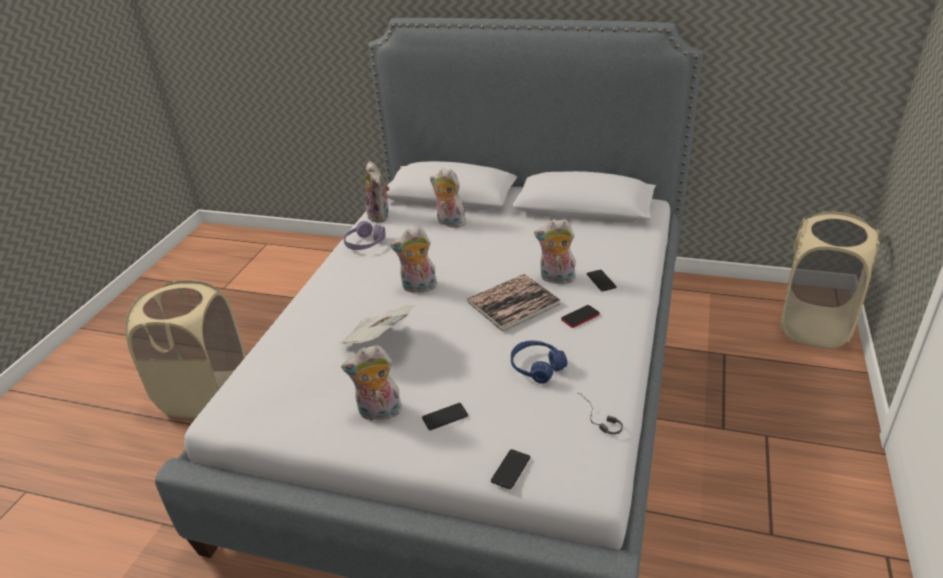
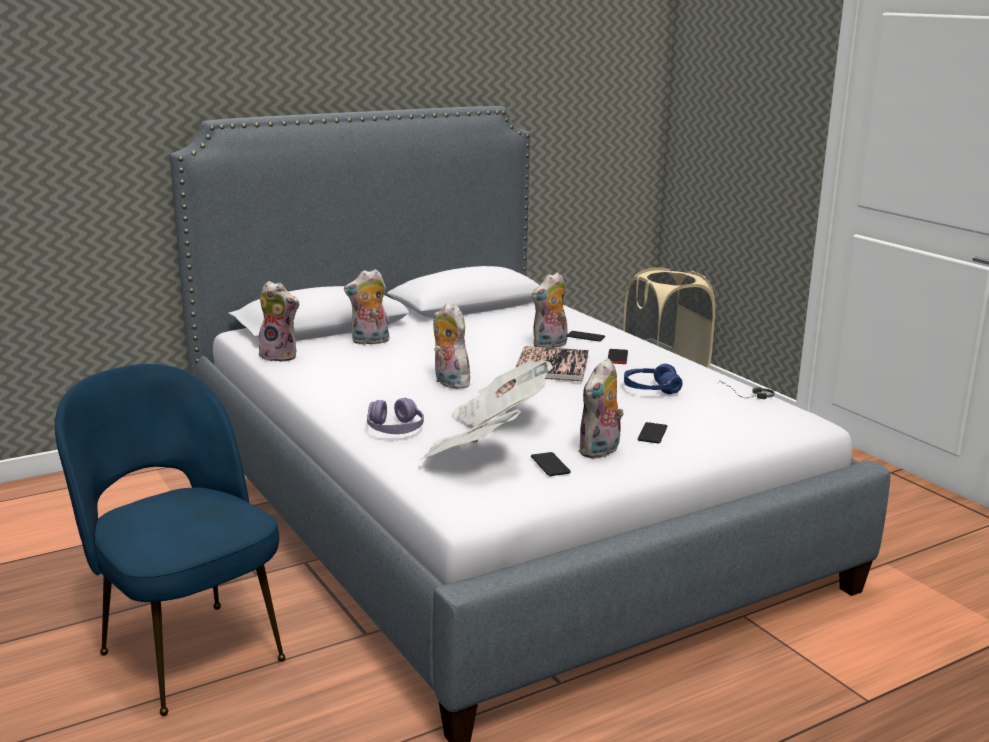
camera: 50 degrees left, 15 degrees down
(206, 394) = (186, 650): beige laundry basket -> blue chair
(294, 371) = (469, 459): none -> newspaper
(364, 243) = (315, 376): purple headphones -> purple headphones (395, 429)
(418, 288) = (448, 382): plush toy -> plush toy turned 105 degrees clockwise
(510, 469) = (754, 435): phone -> phone (550, 465)

